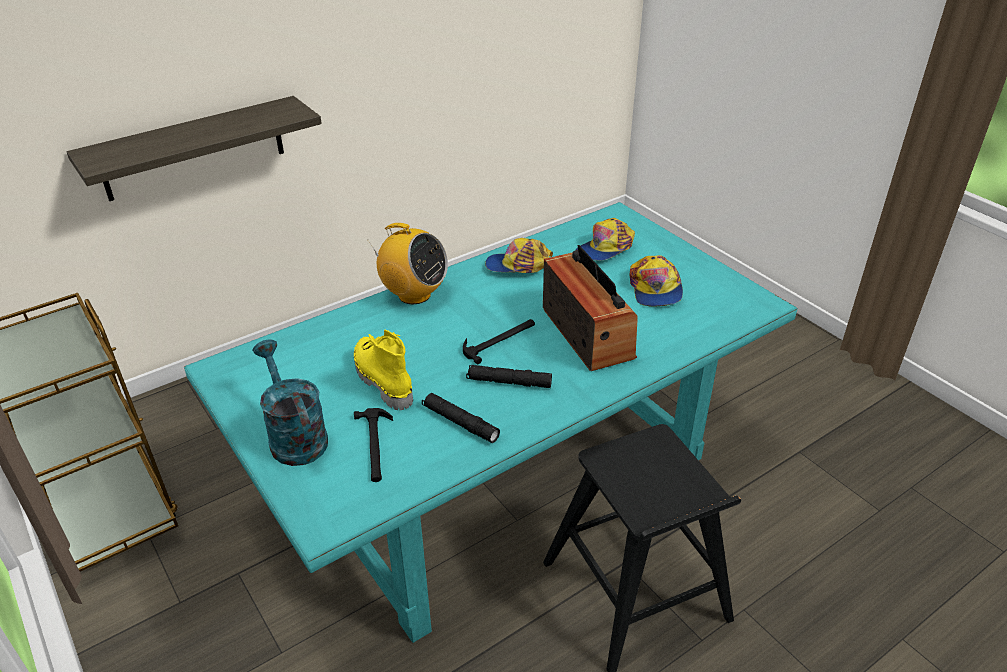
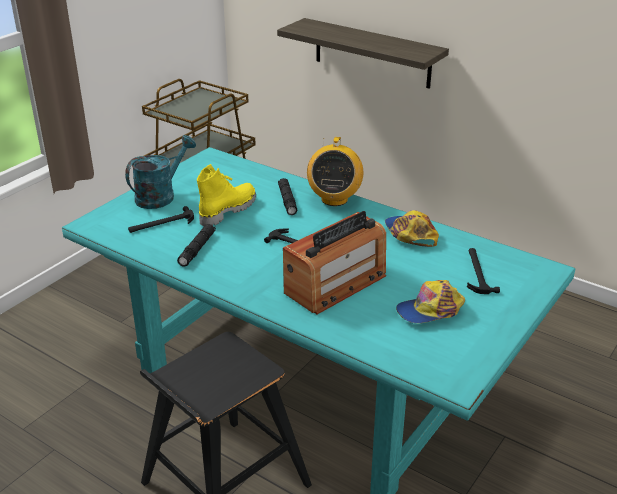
camera: 70 degrees right, 5 degrees down
(509, 382) = (251, 259): black flashlight -> black flashlight (287, 200)
(605, 248) = (477, 272): cap -> hammer

